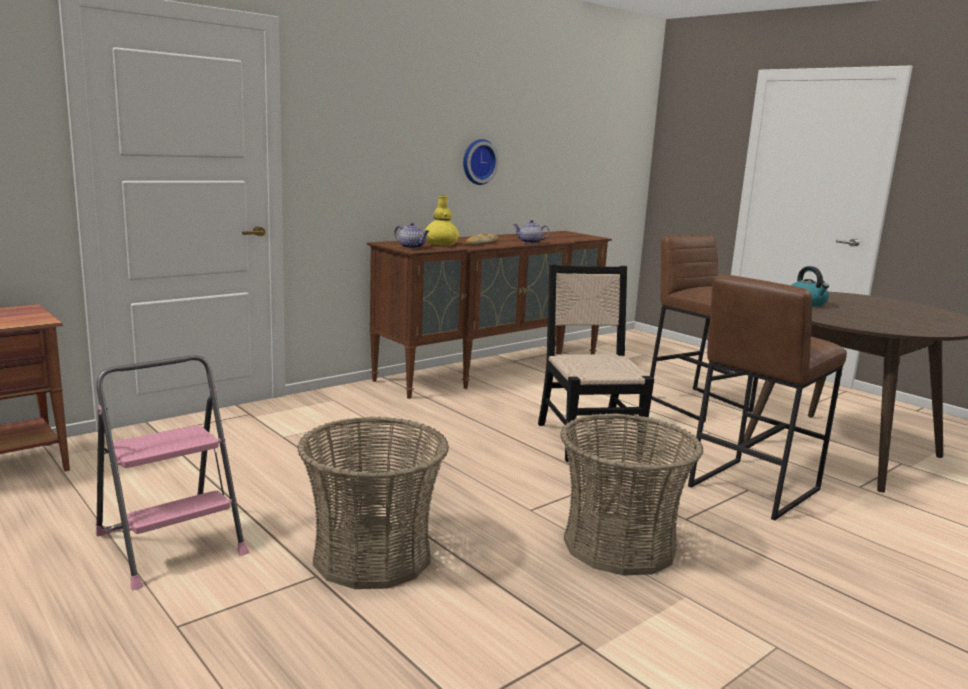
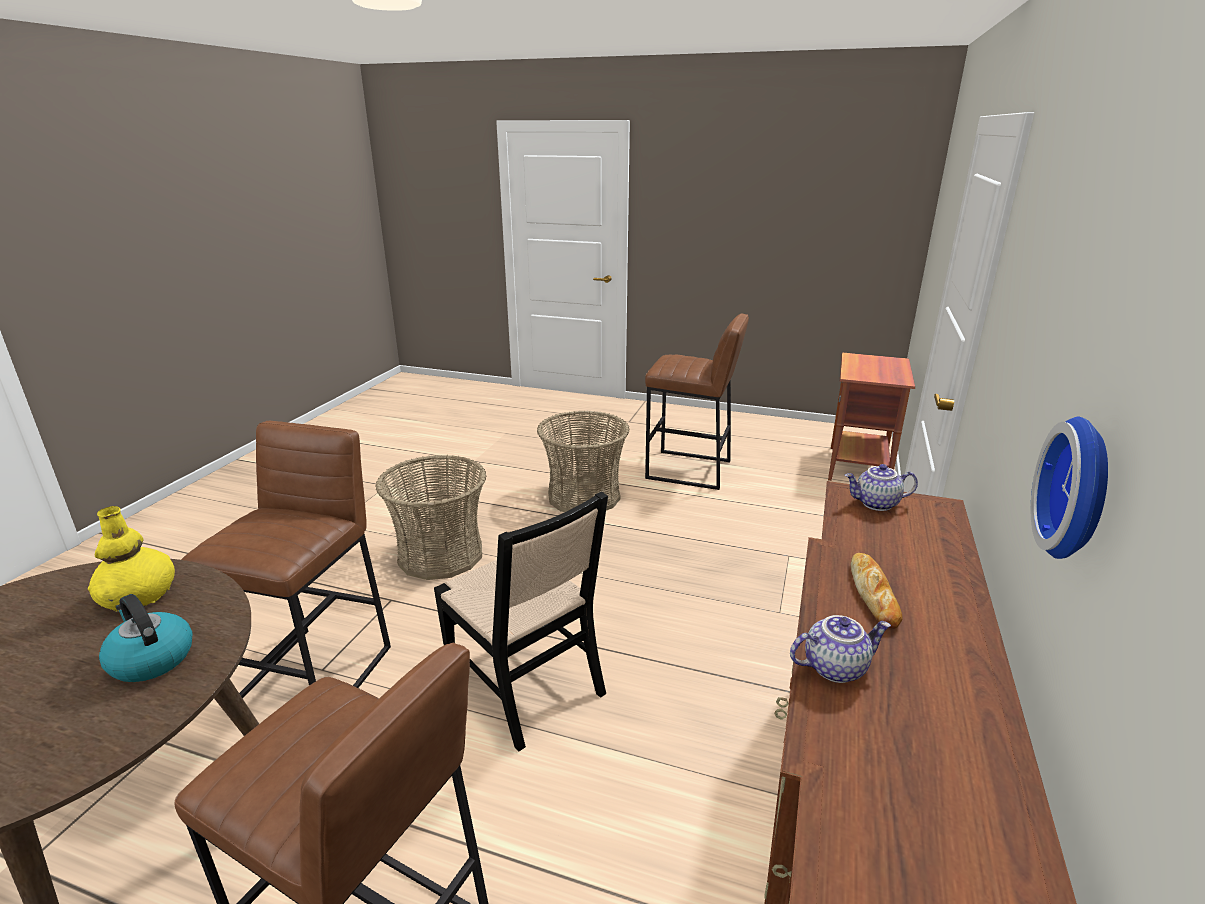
camera: 150 degrees right, 10 degrees up
(169, 541) = (690, 470): pink step ladder -> brown stool
(441, 244) = (891, 543): yellow vase -> yellow vase (138, 596)

